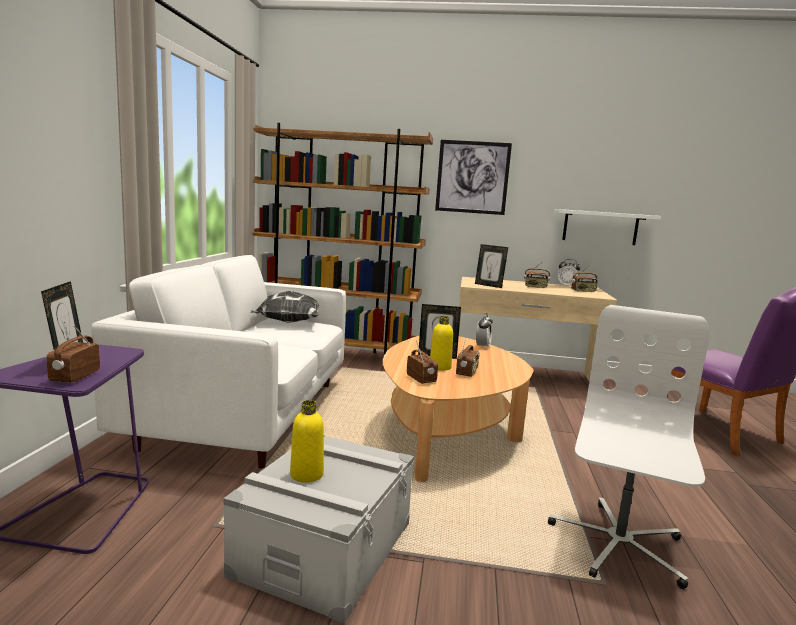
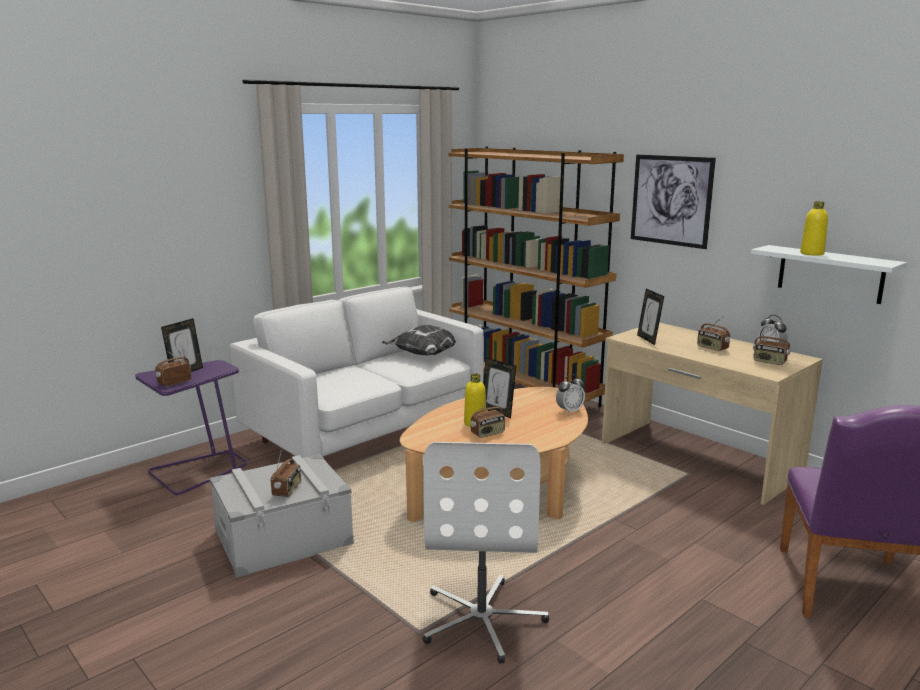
camera: 40 degrees right, 5 degrees up
(306, 474) = (268, 479): yellow bottle -> yellow bottle (812, 253)
(421, 379) = (434, 430): radio -> radio (287, 490)
(617, 544) = (482, 619): white office chair -> white office chair turned 120 degrees clockwise

